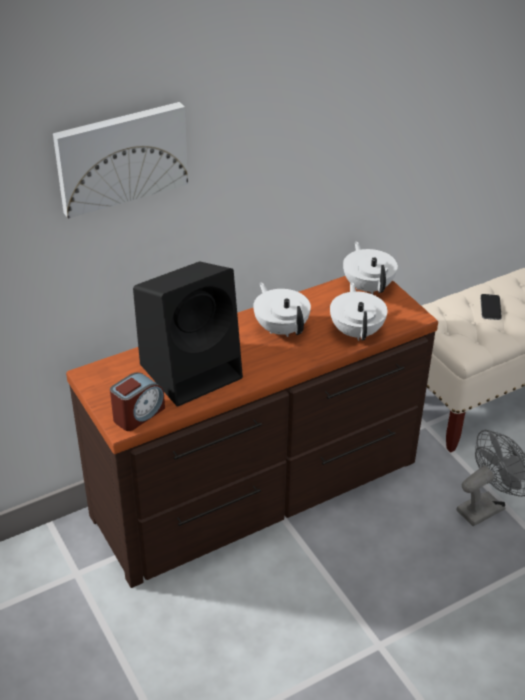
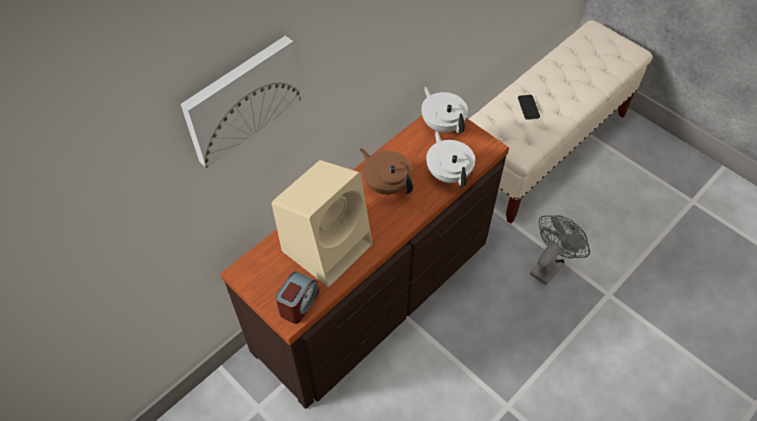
camera: 15 degrees left, 15 degrees up
(192, 370) = (328, 245): black speaker -> beige speaker
(281, 328) = (386, 184): white teapot -> brown teapot

